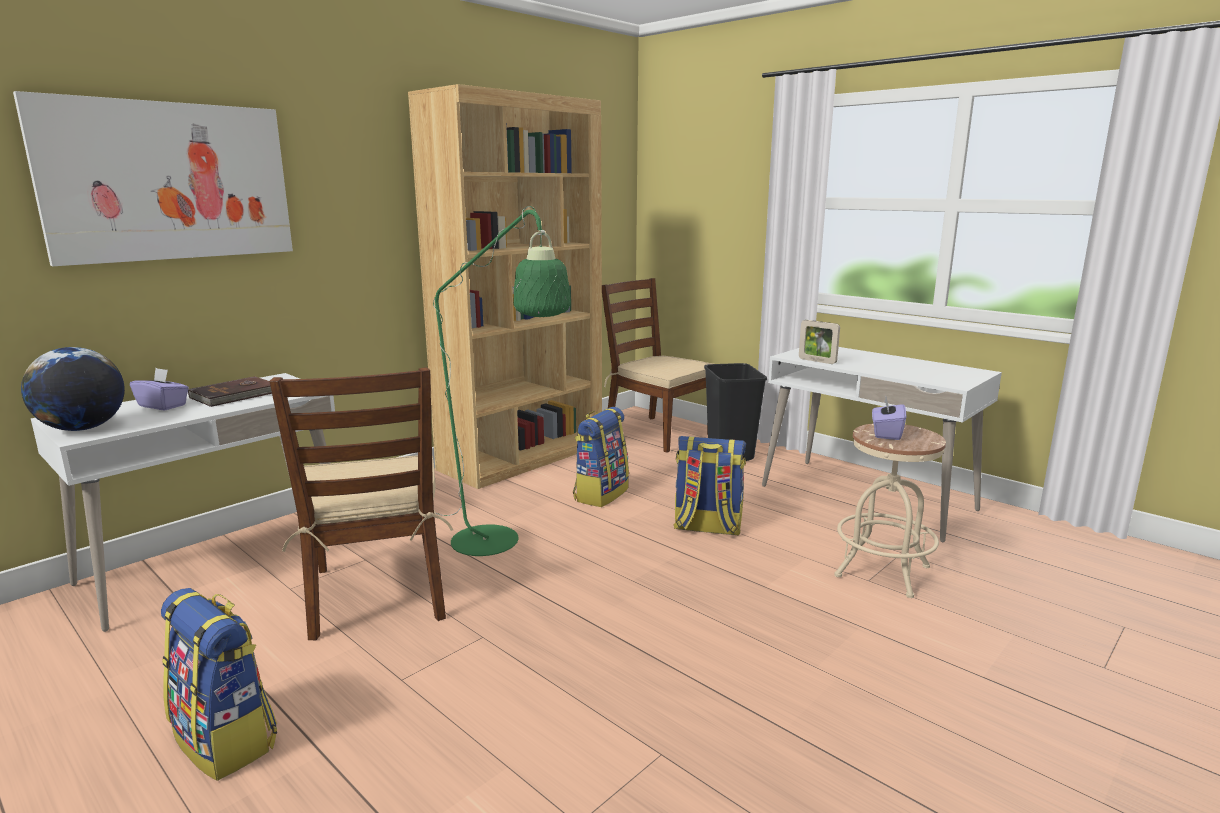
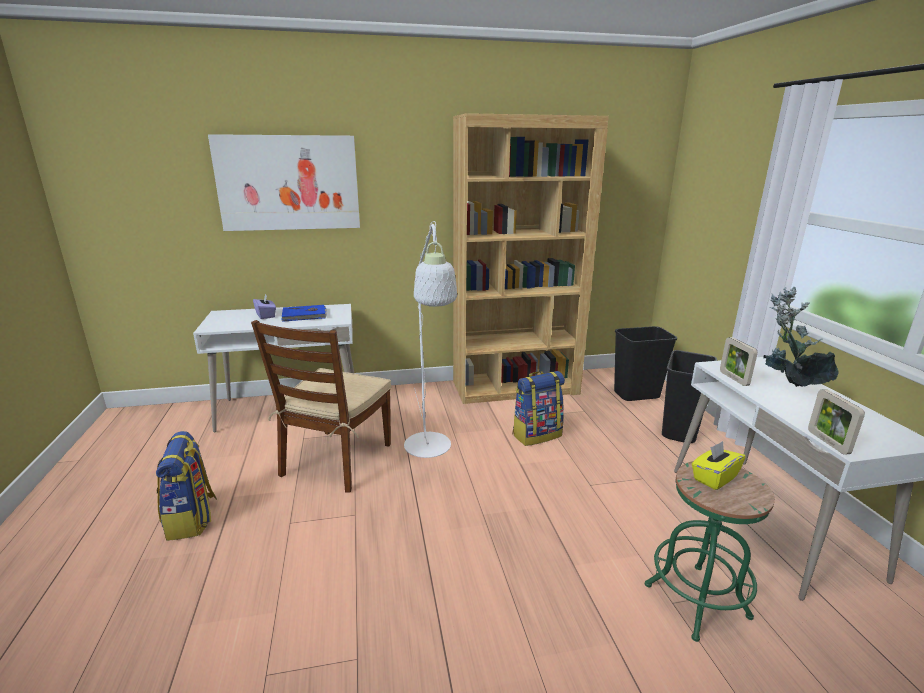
camera: 35 degrees right, 5 degrees up
(82, 428) = (216, 323): globe -> none
(236, 395) = (304, 315): brown book -> blue book
(496, 546) = (429, 451): green floor lamp -> white floor lamp
(657, 433) = (636, 395): brown chair -> black trash can
(707, 527) = (585, 492): backpack -> none
(860, 358) = (787, 386): none -> potted plant
(882, 571) = (696, 601): beige stool -> green stool
(886, 433) = (714, 478): purple tissue box -> yellow tissue box
(938, 384) = (828, 442): none -> picture frame

